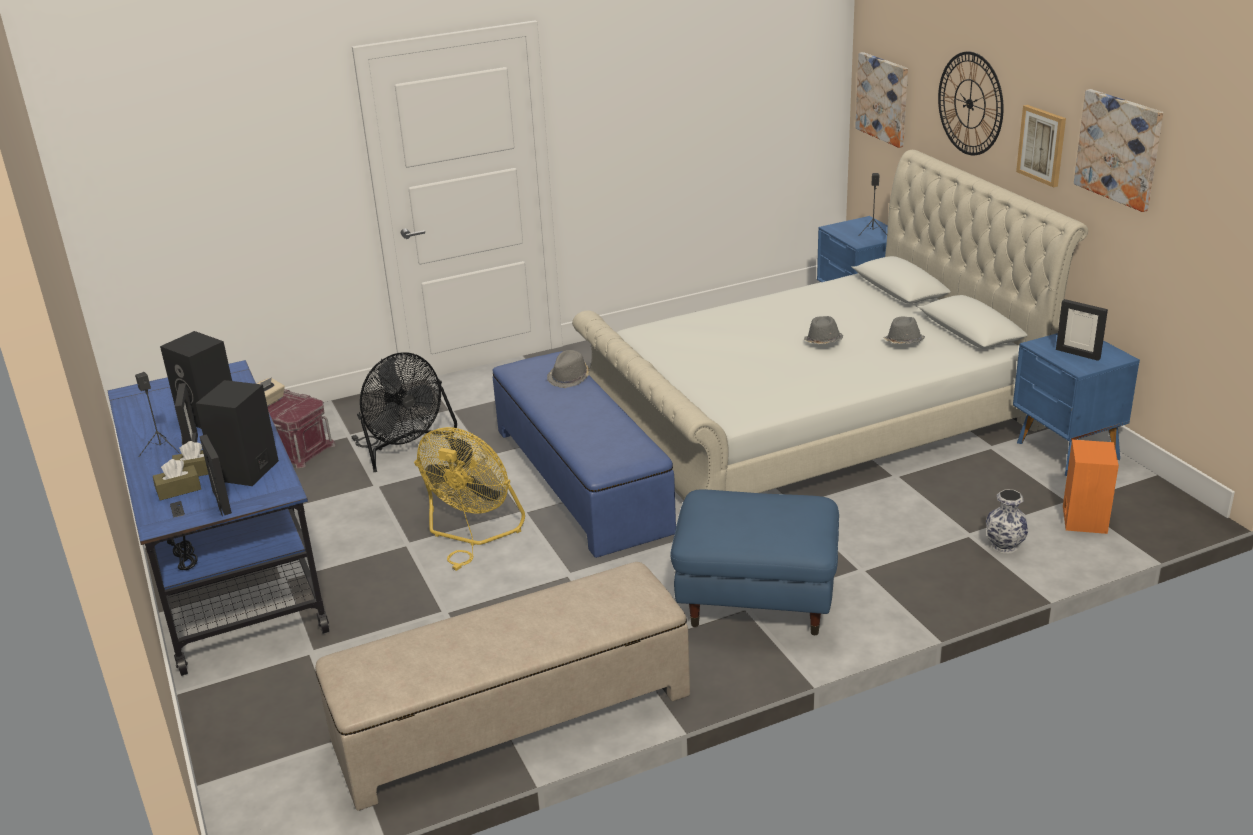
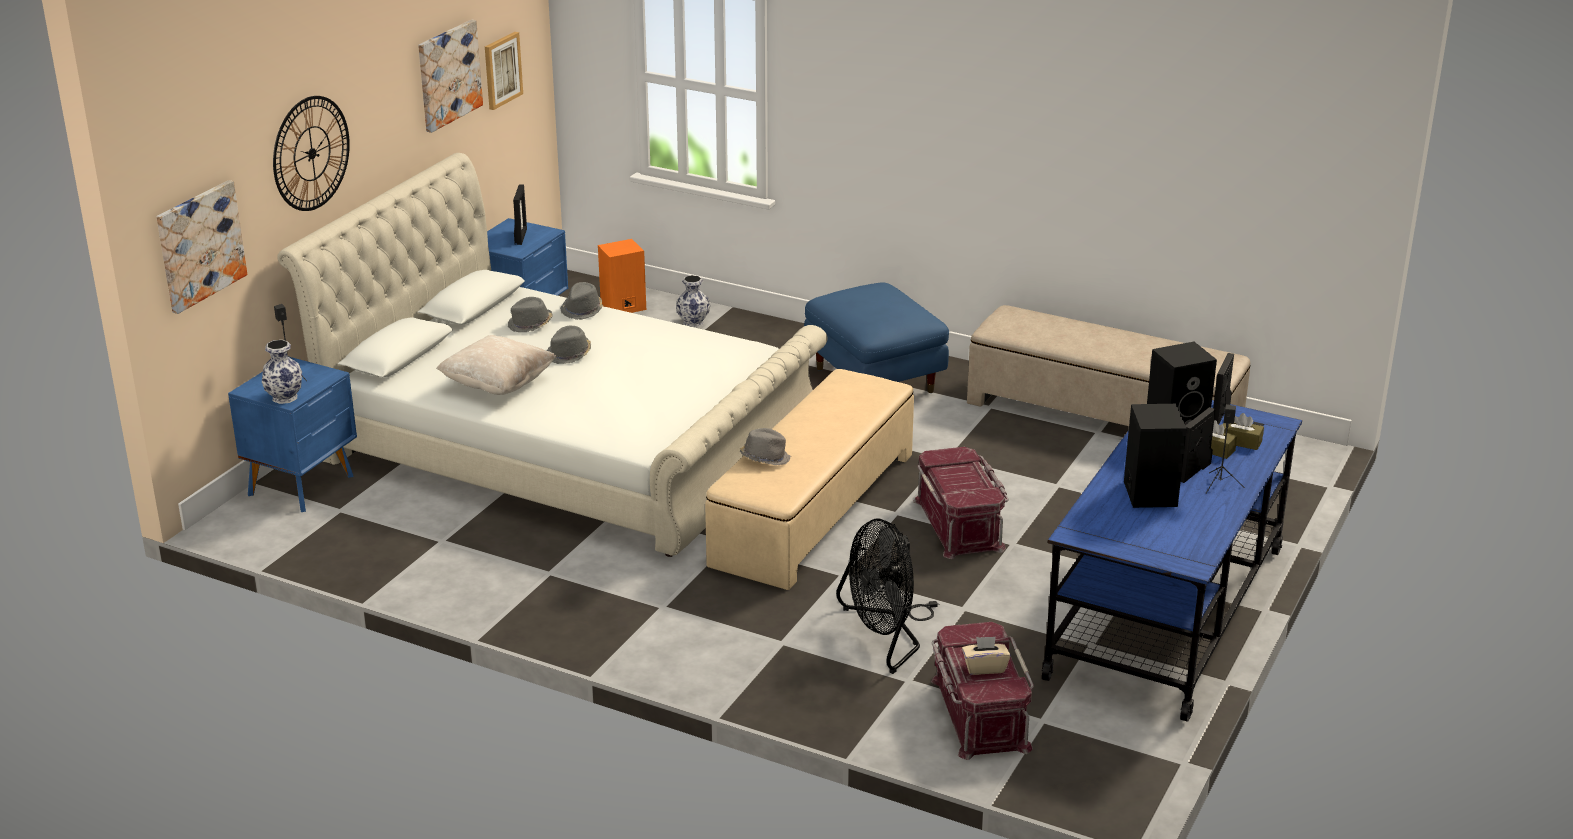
camera: 130 degrees left, 0 degrees up
(400, 448) = (888, 632): black fan -> black fan turned 120 degrees counterclockwise
(466, 533) = (960, 524): yellow fan -> red storage box
(582, 479) = (813, 507): blue bench -> beige bench
(803, 309) = (498, 385): none -> beige pillow
(840, 227) = (285, 397): none -> vase
(910, 368) = (582, 310): none -> grey hat
(1042, 145) = (389, 128): picture -> picture (502, 70)

